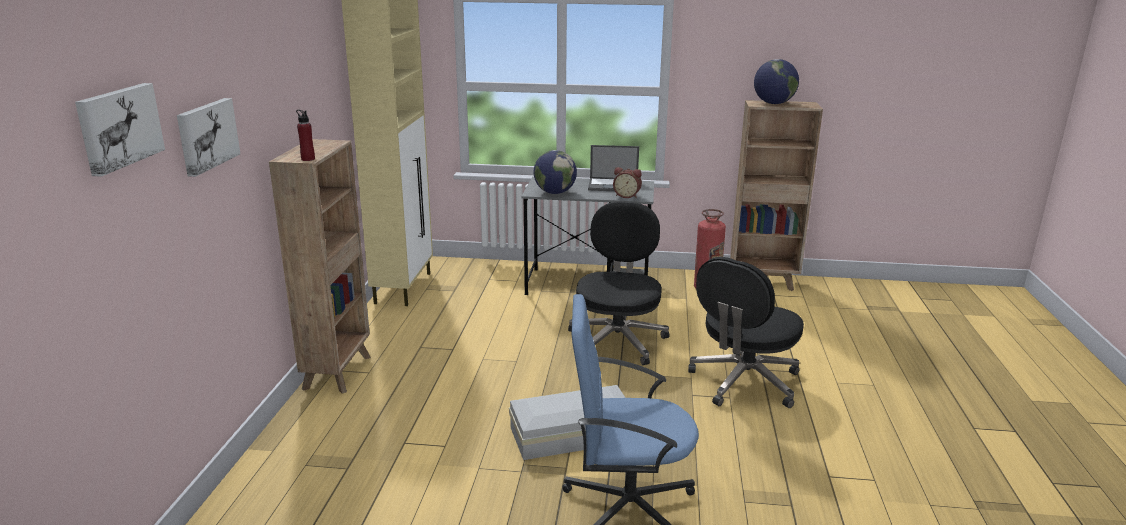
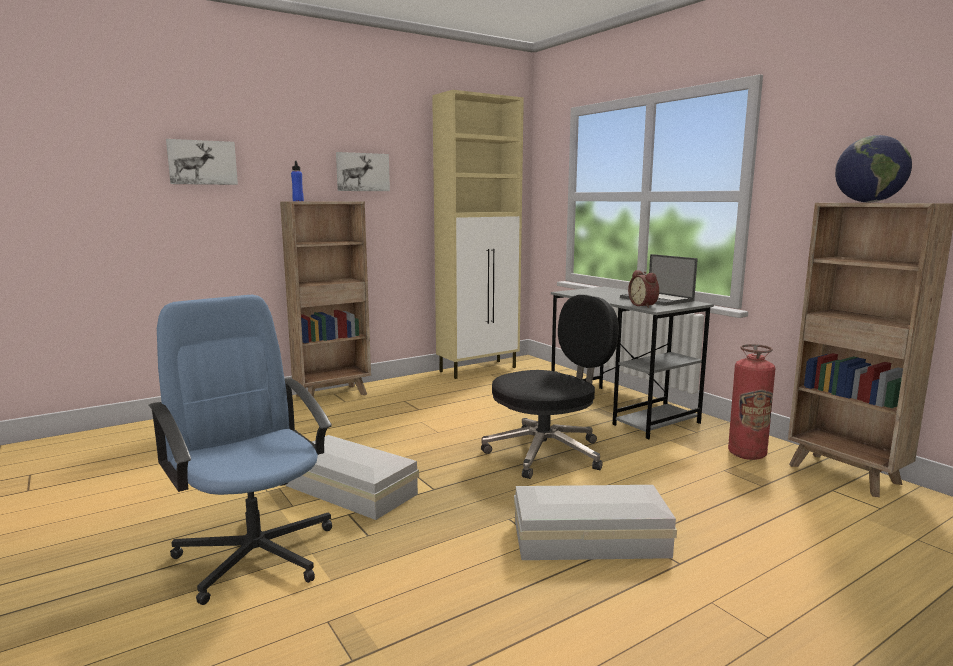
camera: 50 degrees right, 10 degrees down
(118, 127) = (94, 130): picture -> picture (362, 172)
(308, 159) = (298, 201): red bottle -> blue bottle
(555, 193) = (584, 294): globe -> none
(744, 382) = (587, 538): black office chair -> white storage box

